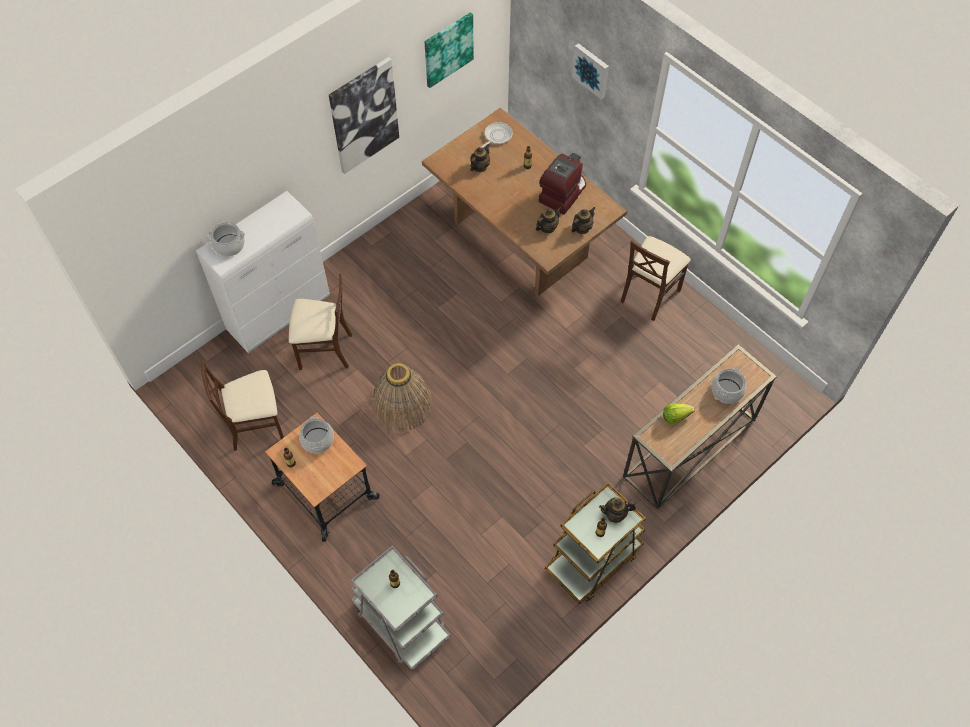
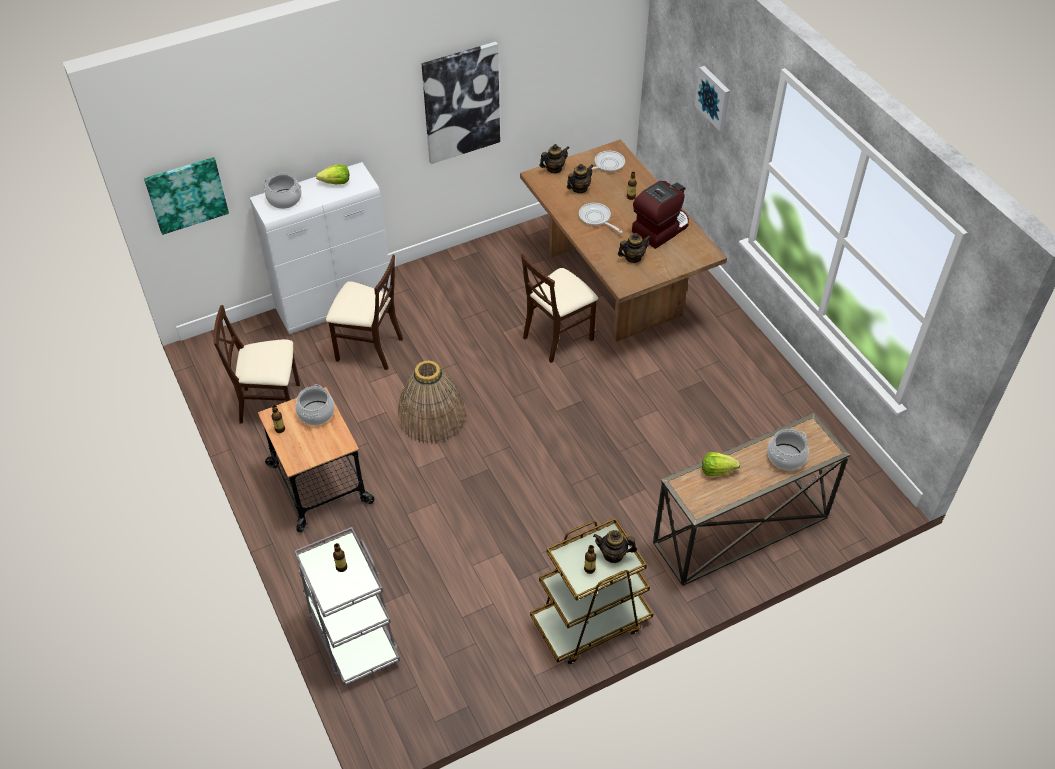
camera: 15 degrees right, 10 degrees down
(270, 218) = (336, 182): none -> lettuce
(448, 49) = (567, 55): picture -> picture (186, 194)
(504, 194) = (596, 218): none -> frying pan
(582, 228) = (671, 265): teapot -> teapot (554, 169)
(649, 294) = (741, 365): beige chair -> beige chair (558, 337)

